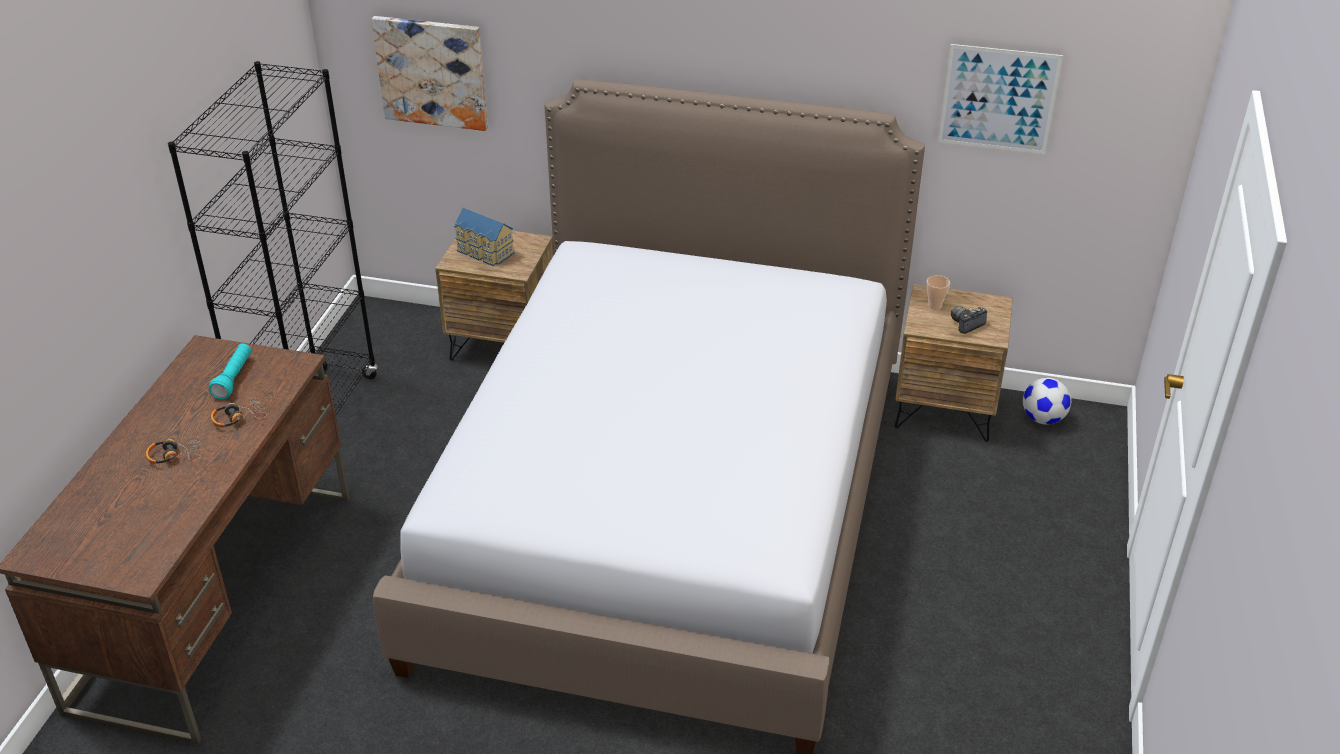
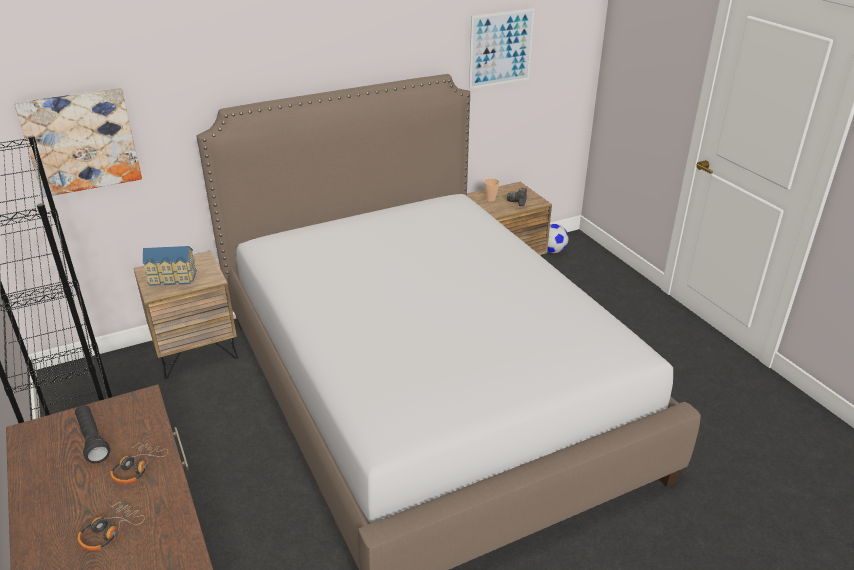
camera: 40 degrees left, 5 degrees down
(234, 378) = (92, 440): turquoise flashlight -> black flashlight

